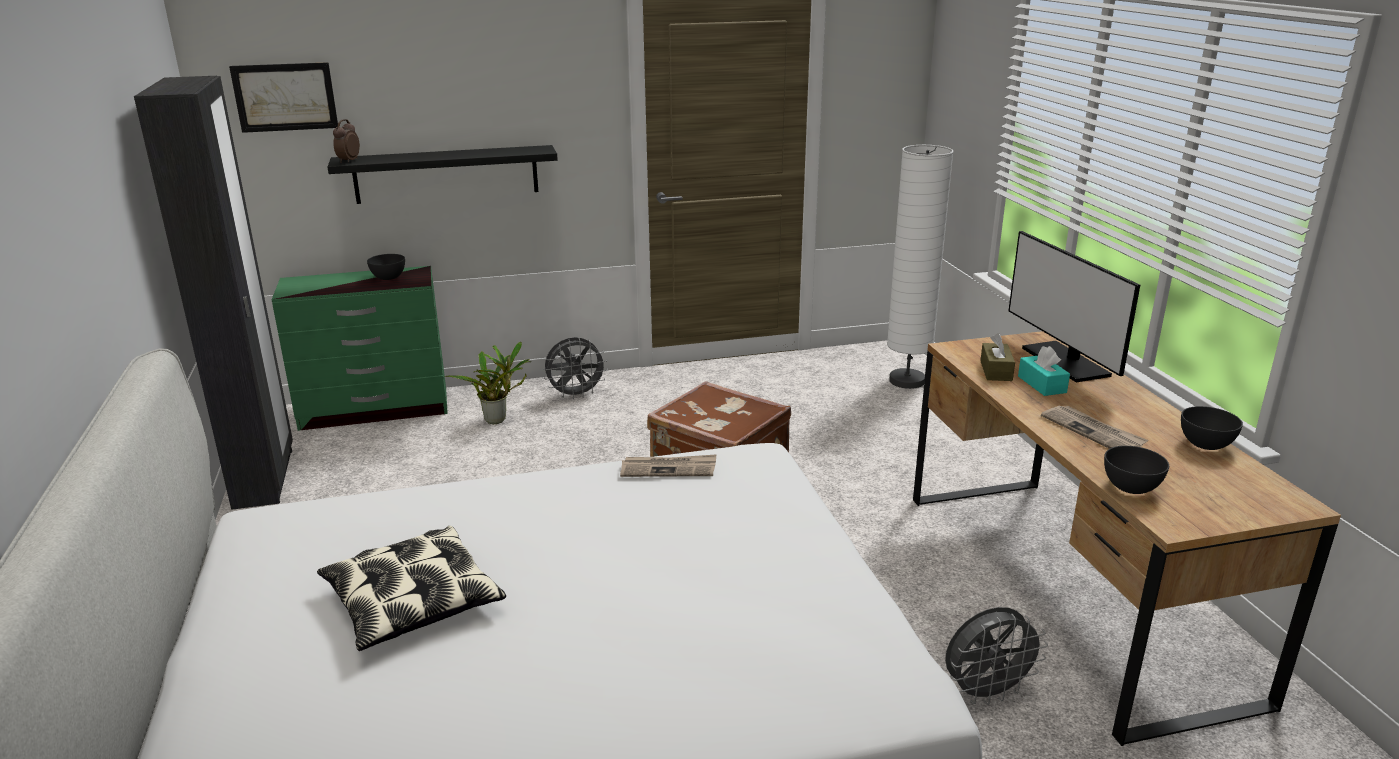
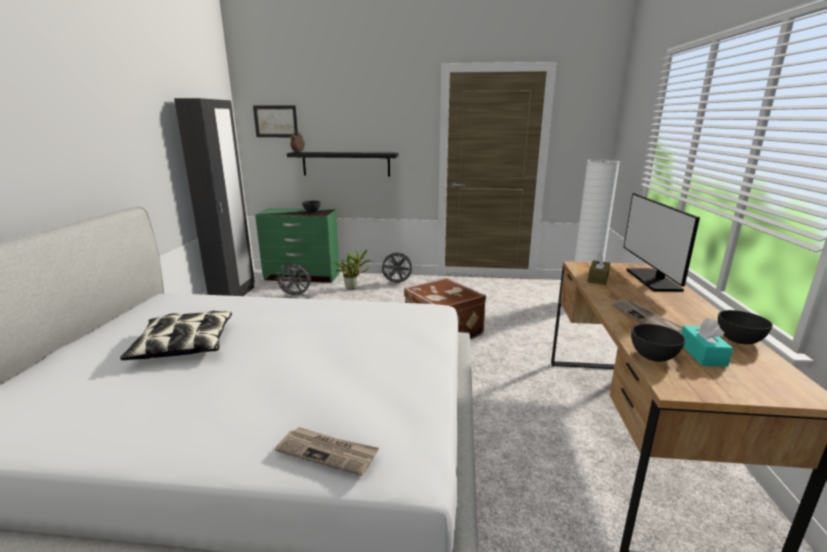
camera: 20 degrees right, 5 degrees down
(669, 469) = (375, 307): newspaper -> newspaper (328, 452)
(986, 693) = (535, 492): grey fan -> grey fan (296, 296)
(1042, 384) = (626, 289): turquoise tissue box -> turquoise tissue box (702, 354)

